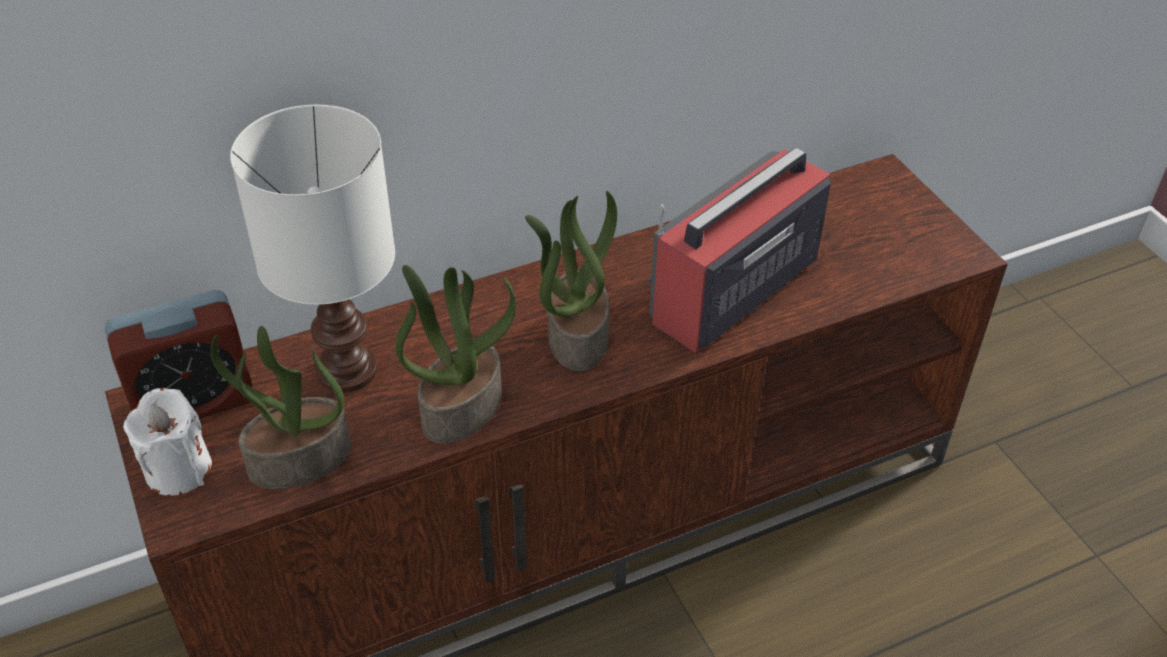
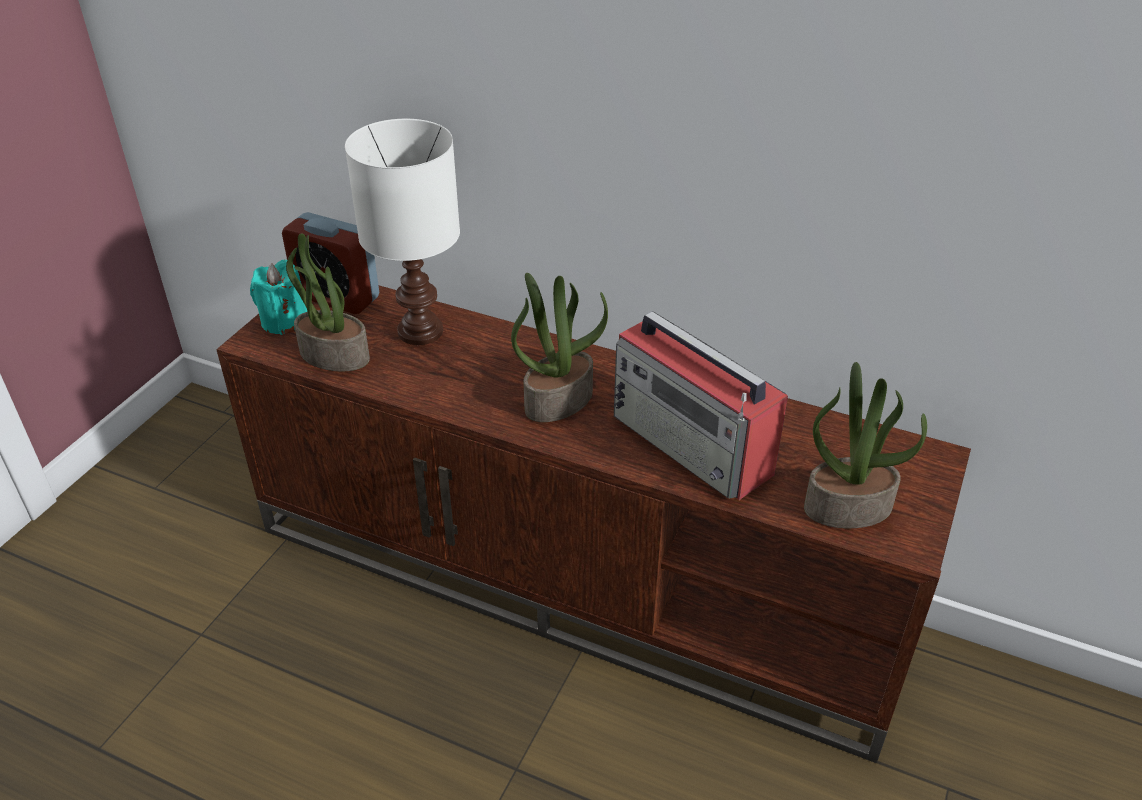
camera: 50 degrees right, 5 degrees down
(178, 470) = (284, 321): white candle -> turquoise candle
(461, 407) = (441, 389): potted plant -> potted plant (848, 507)
(731, 291) = (693, 445): radio -> radio turned 135 degrees counterclockwise

